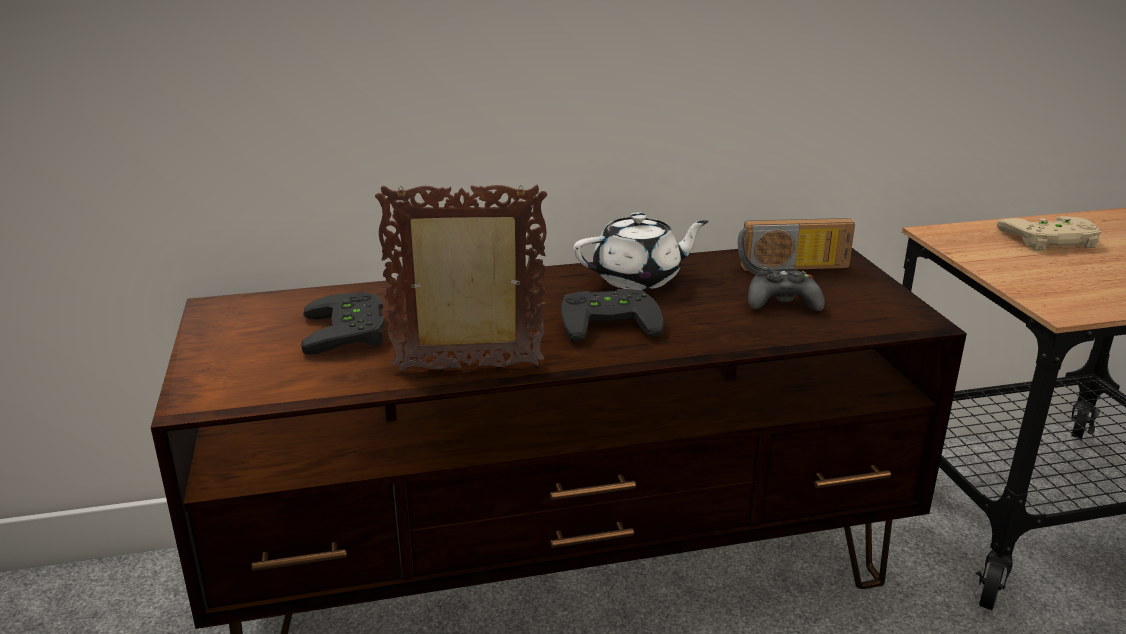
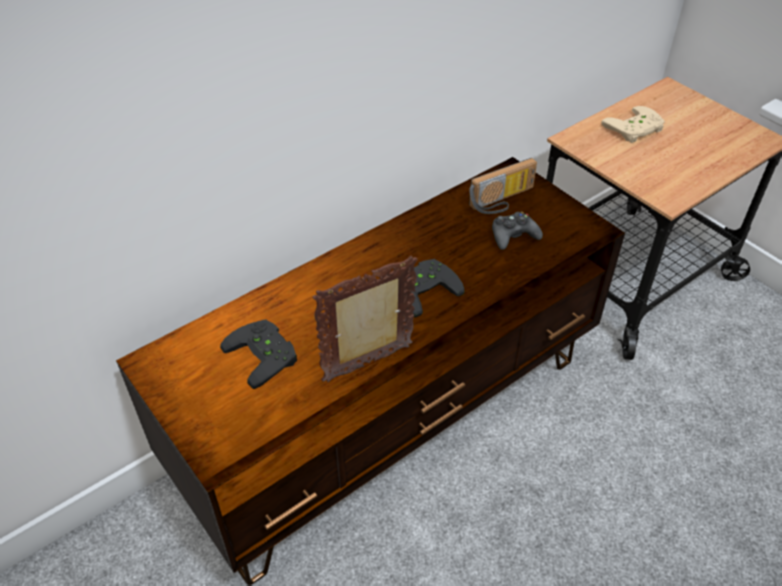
camera: 25 degrees left, 20 degrees up
(638, 278) = (414, 238): white teapot -> none

